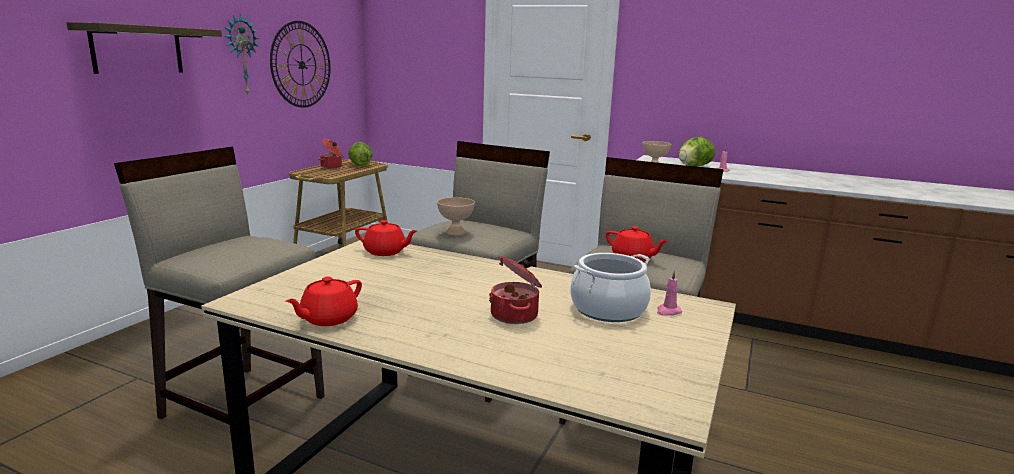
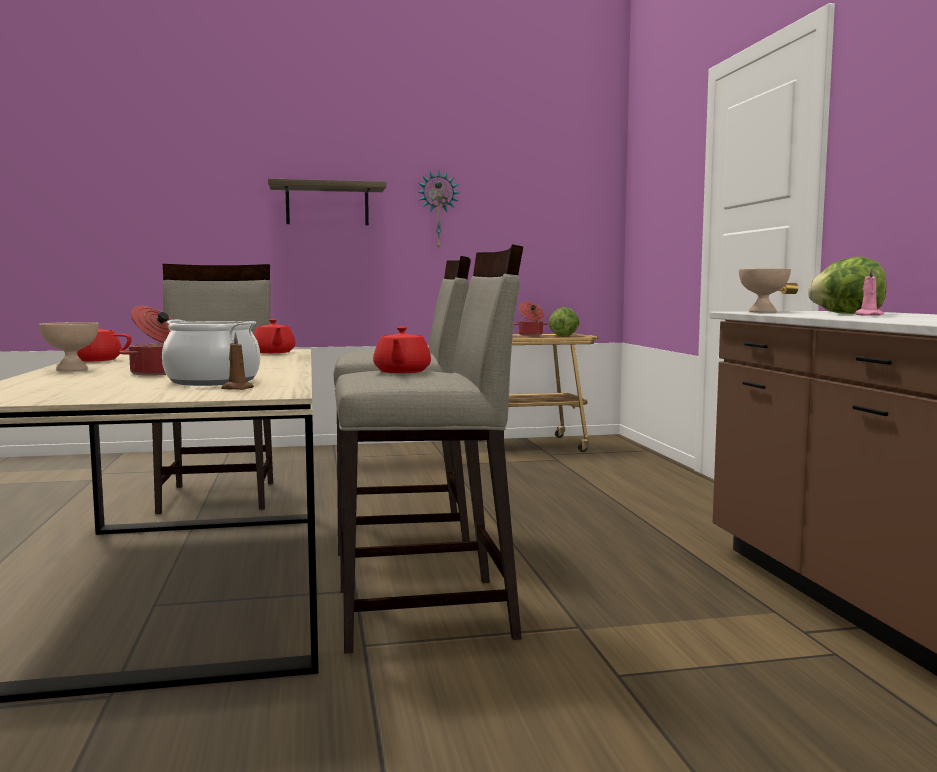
camera: 55 degrees right, 10 degrees down
(301, 65) = (519, 221): wall clock -> none
(455, 233) = (364, 351): beige bowl -> beige bowl (71, 369)
(668, 311) = (236, 389): pink candle -> brown candle

